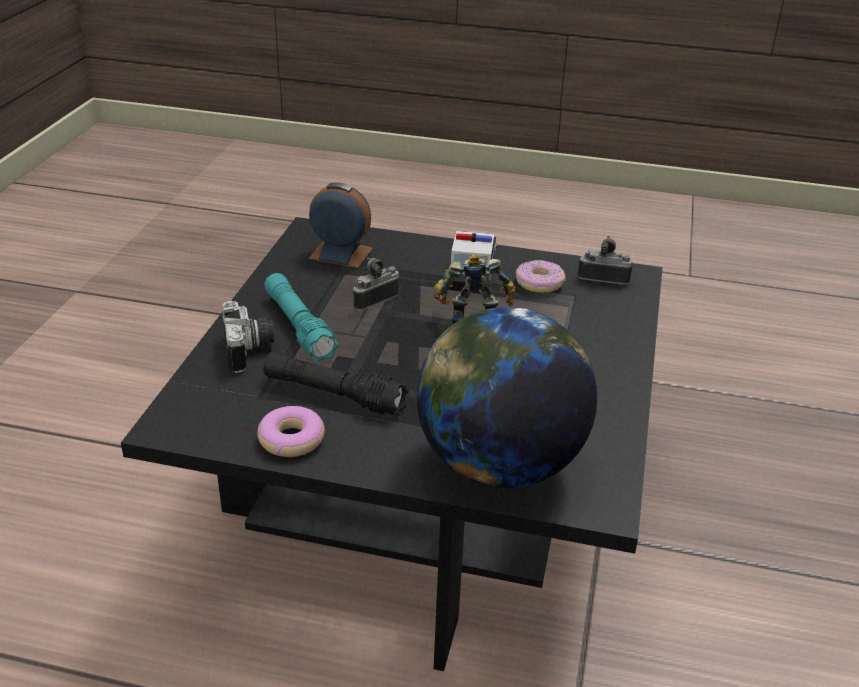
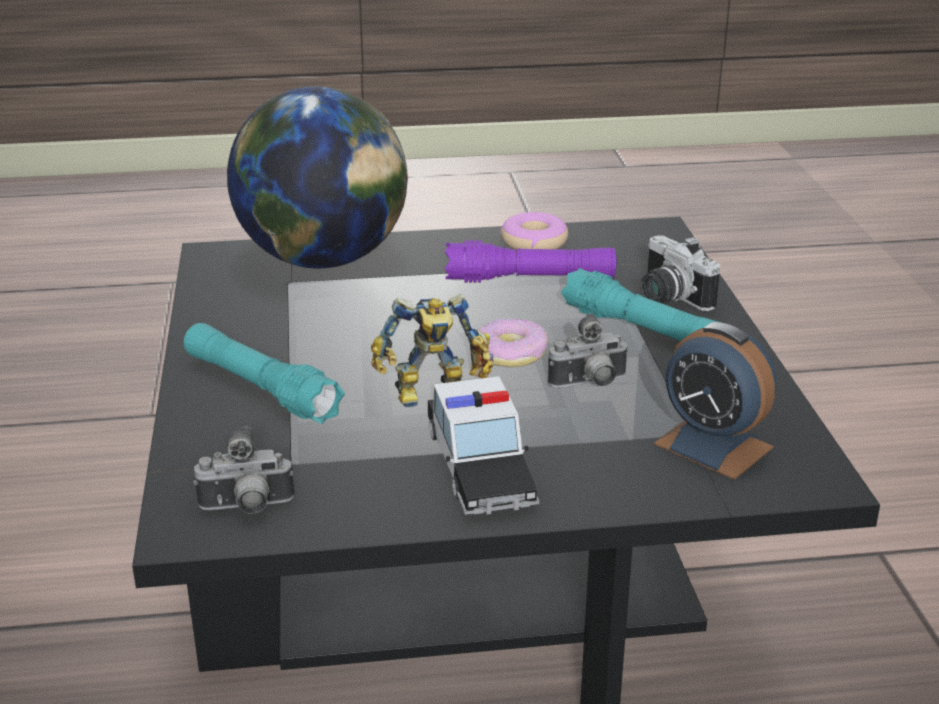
camera: 160 degrees right, 5 degrees down
(334, 395) = (530, 279): black flashlight -> purple flashlight
(341, 253) = (713, 445): alarm clock -> alarm clock turned 45 degrees clockwise
(372, 299) = (589, 384): camera -> camera turned 45 degrees clockwise
(539, 283) = (357, 470): donut -> donut (511, 353)
(584, 345) = (260, 388): none -> turquoise flashlight

